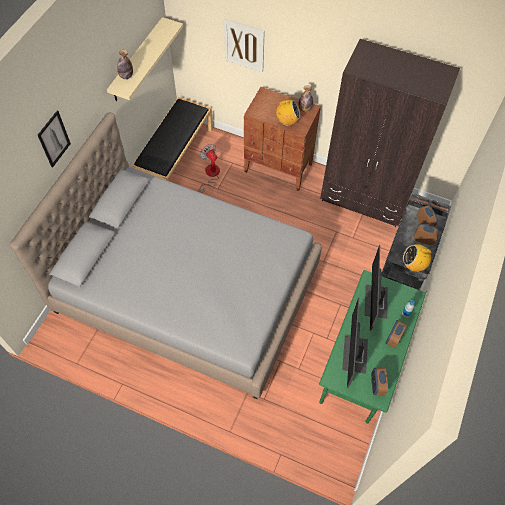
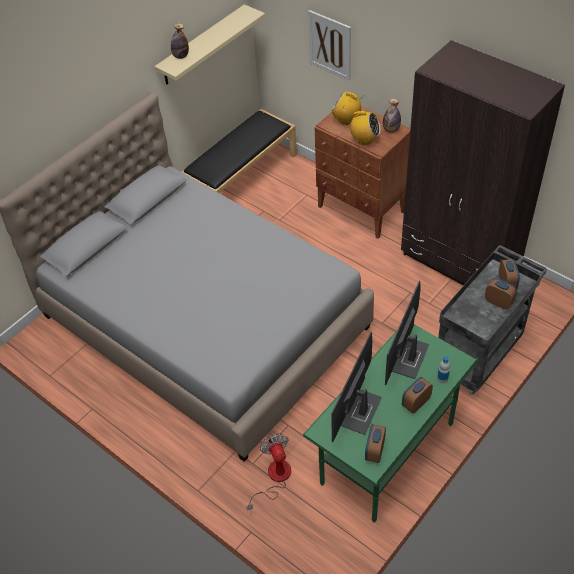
camera: 20 degrees right, 10 degrees down
(54, 139) = (74, 101): picture -> none
(210, 175) = (276, 204): fan -> fan (274, 478)
(413, 265) = (475, 328): radio -> radio (346, 120)

